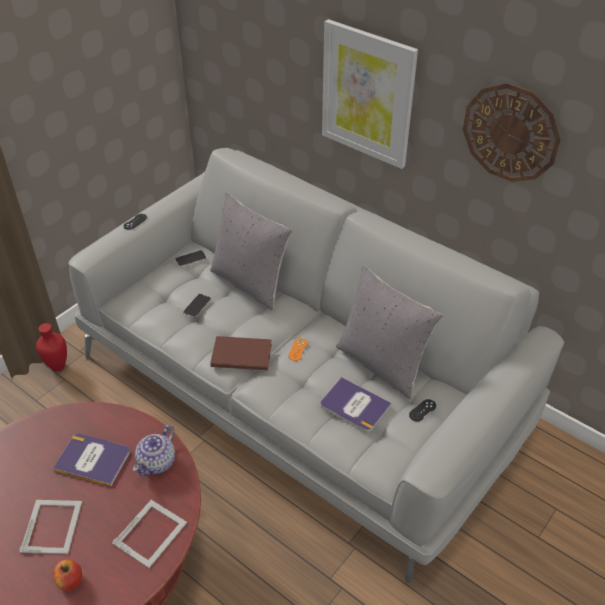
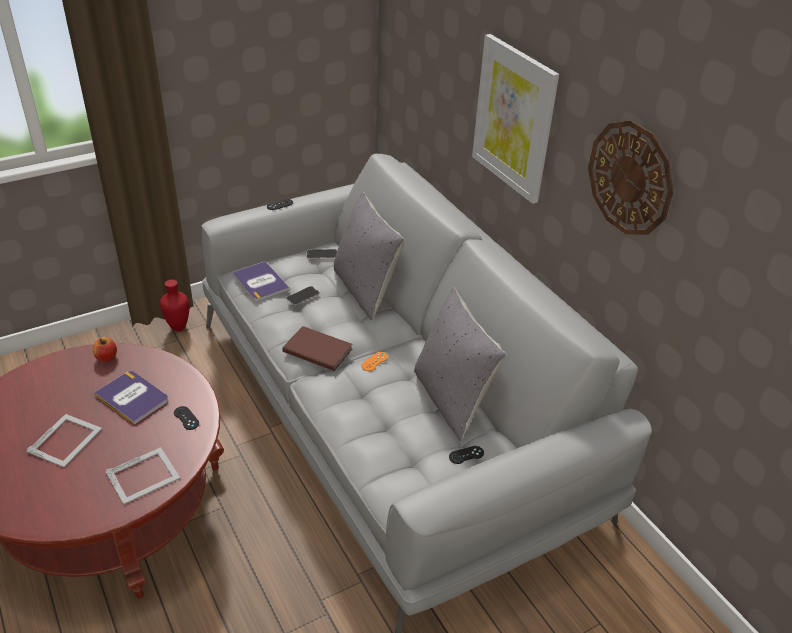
camera: 20 degrees right, 5 degrees down
(70, 581) = (52, 490): apple -> apple (106, 357)
(157, 462) = (186, 418): teapot -> black game controller
(354, 405) = (399, 428): book -> book (260, 282)

